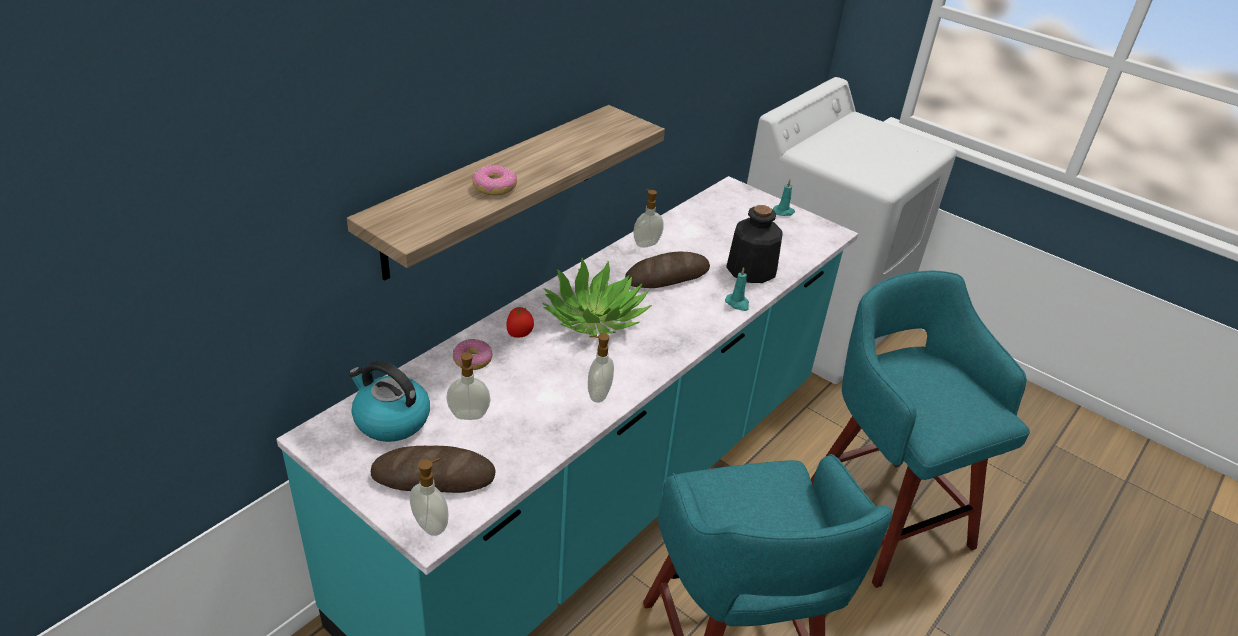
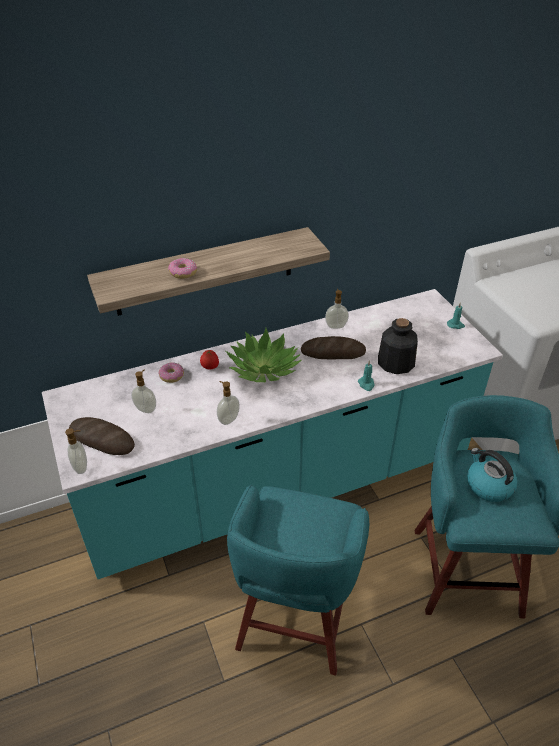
camera: 30 degrees right, 5 degrees up
(390, 420) = (103, 399): kettle -> kettle (488, 485)

